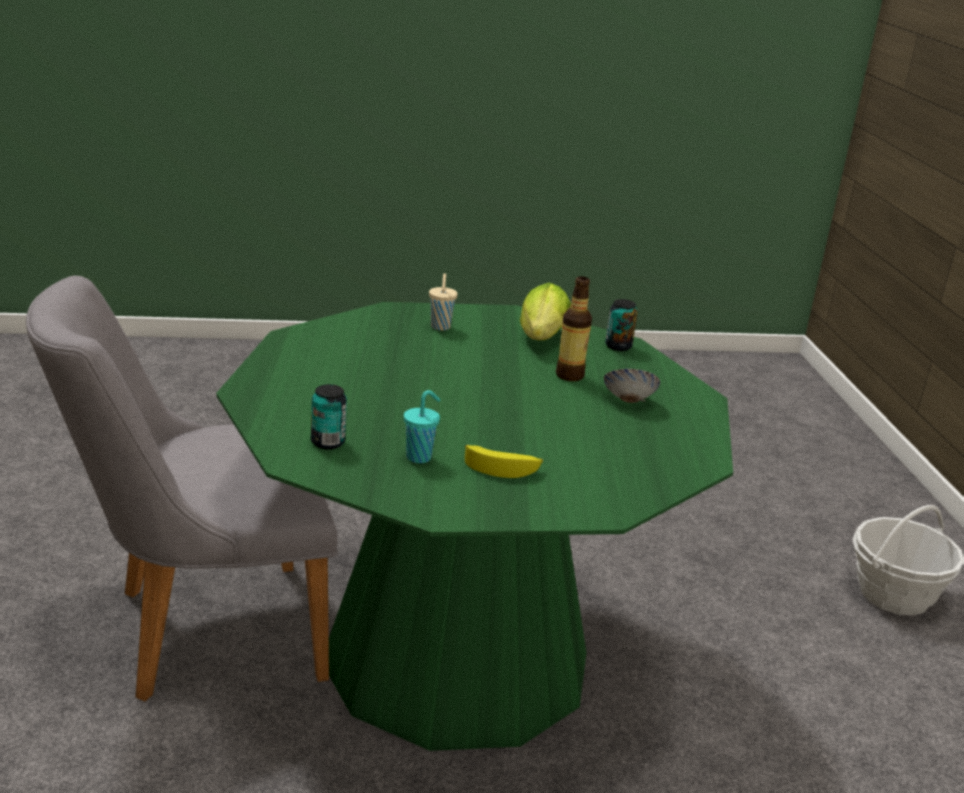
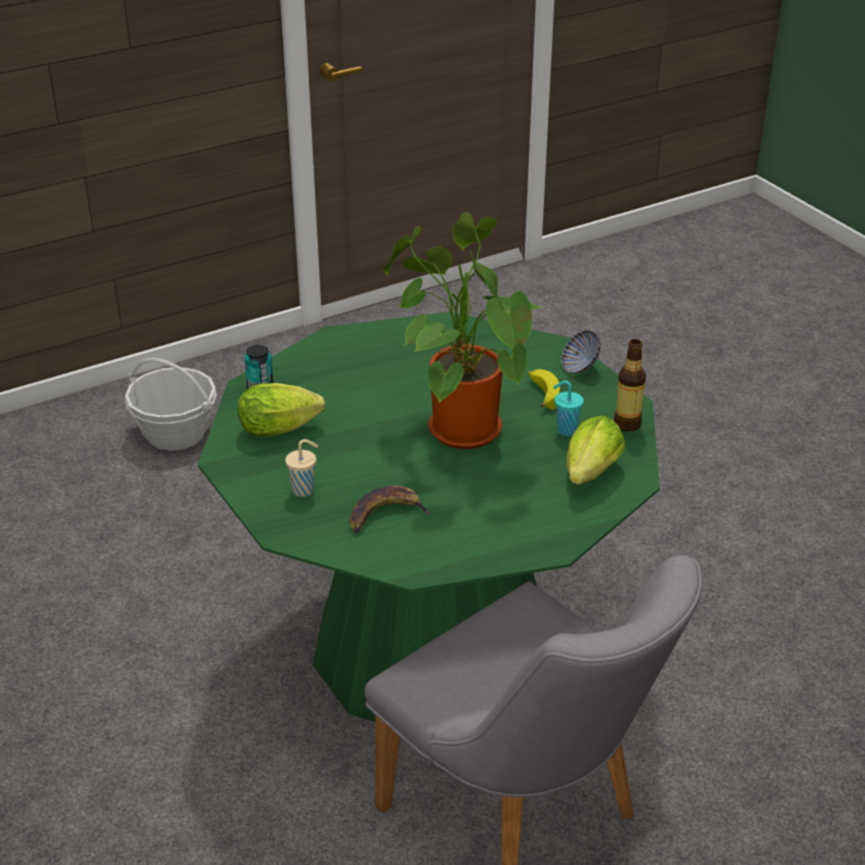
camera: 110 degrees left, 10 degrees up
(327, 442) = (589, 476): can -> lettuce
(374, 345) = (385, 514): none -> banana
(477, 407) = (457, 427): none -> potted plant
(569, 375) = (351, 399): bottle -> bottle (627, 424)
(628, 401) = (376, 365): bowl -> bowl (579, 367)

